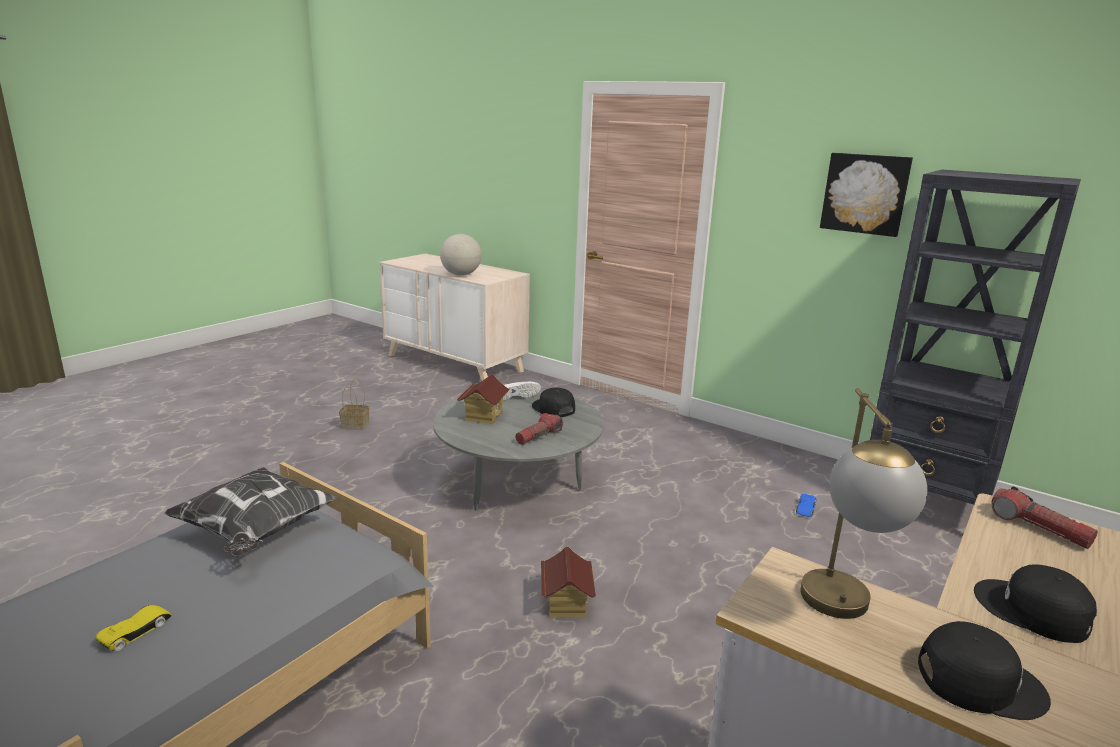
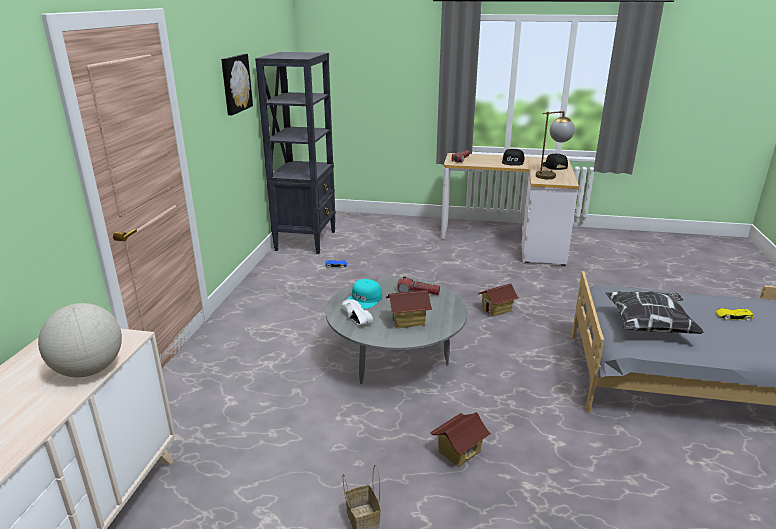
camera: 115 degrees left, 5 degrees up
(356, 473) = (459, 451): none -> toy house
(552, 408) = (364, 299): black cap -> turquoise cap

